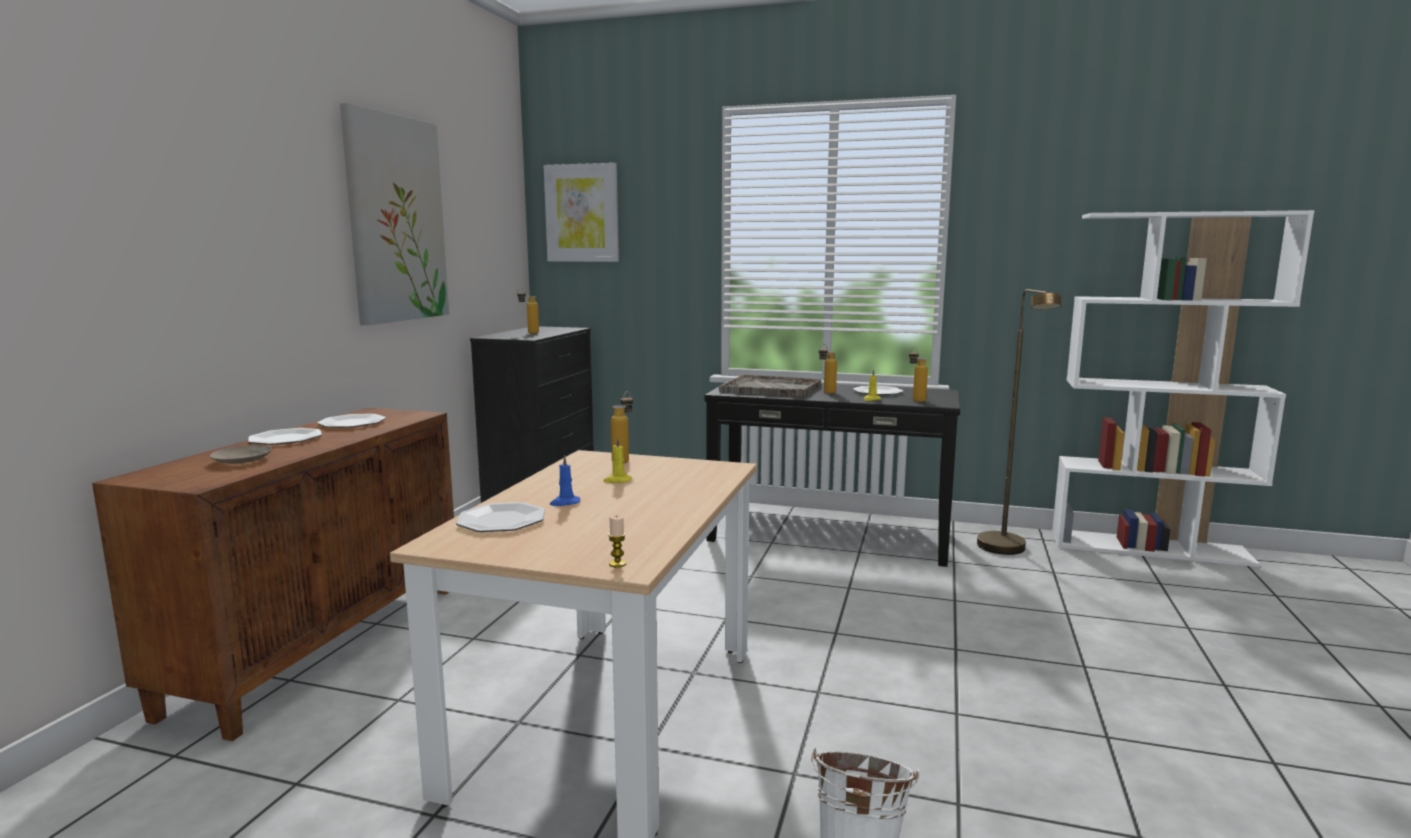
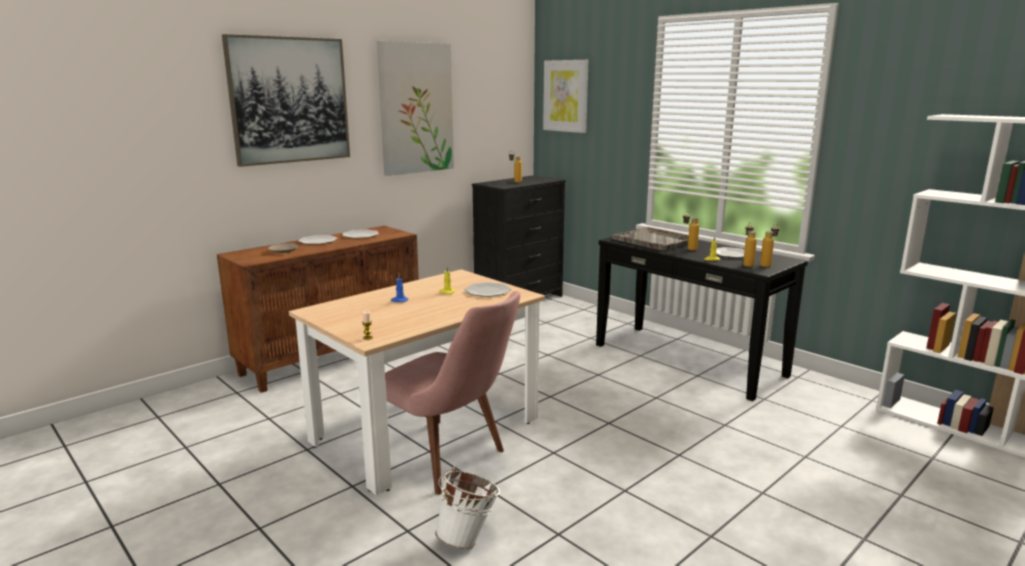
camera: 30 degrees right, 5 degrees up
(211, 186) = (289, 100): none -> picture
(501, 520) = (356, 304): plate -> plate (487, 291)
(624, 460) = (473, 280): bottle -> bottle (768, 265)
(696, 750) = (450, 460): none -> pink chair
(1006, 551) = (822, 401): brown floor lamp -> none

